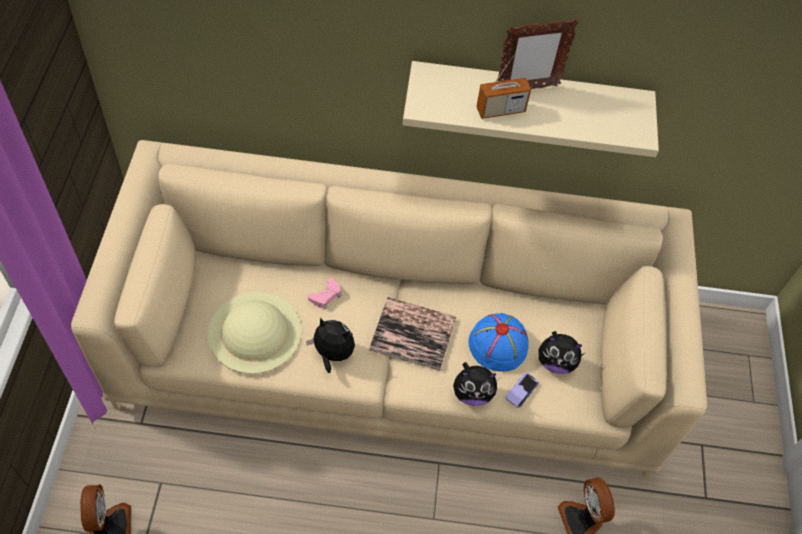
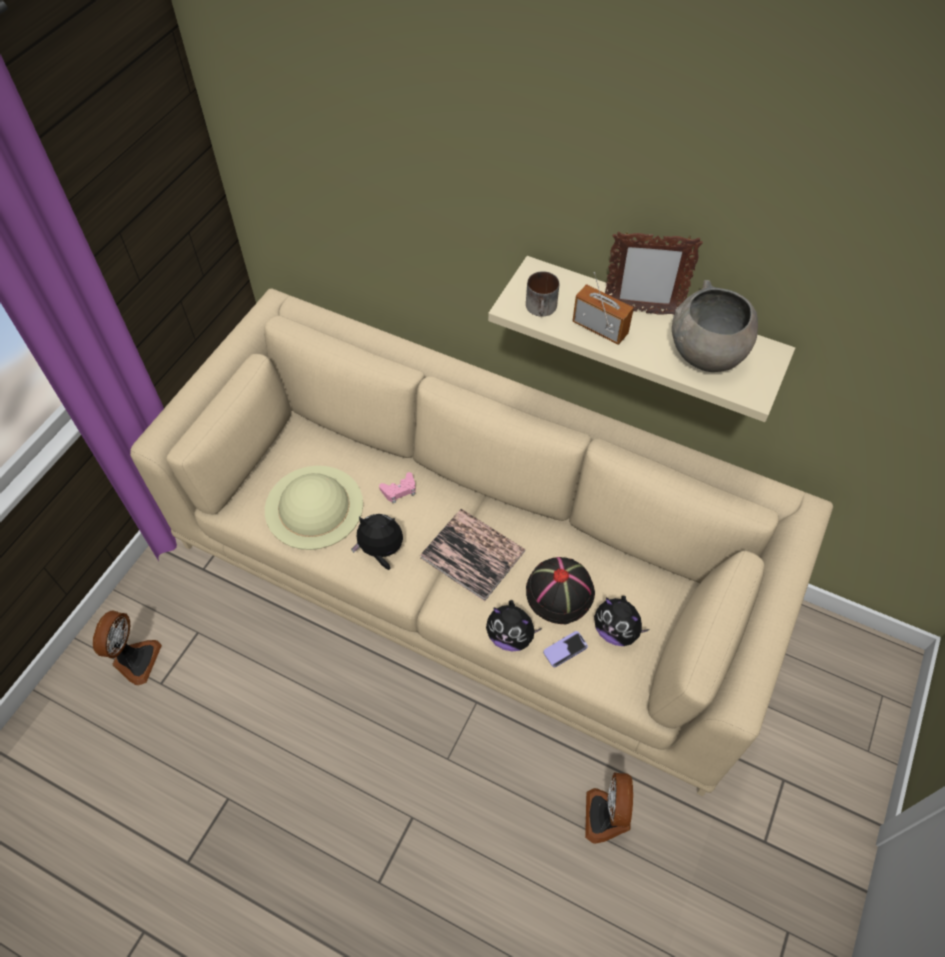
camera: 25 degrees right, 0 degrees up
(332, 354) = (381, 551): plush toy -> plush toy turned 45 degrees counterclockwise
(446, 104) = (542, 308): none -> mug
(498, 344) = (560, 592): blue hat -> black hat
(500, 110) = (600, 328): radio -> radio turned 150 degrees counterclockwise
(592, 113) = (705, 355): none -> grey bowl

